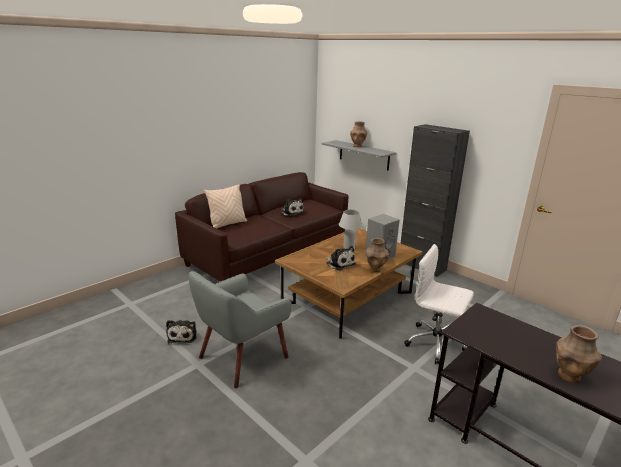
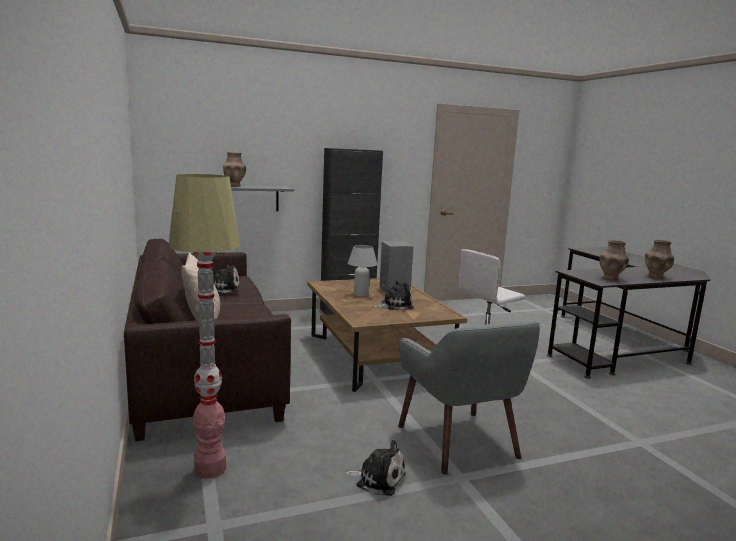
camera: 65 degrees left, 10 degrees down
(171, 289) = (210, 469): none -> floor lamp
(375, 269) = (423, 297): brown vase -> brown vase (610, 278)

